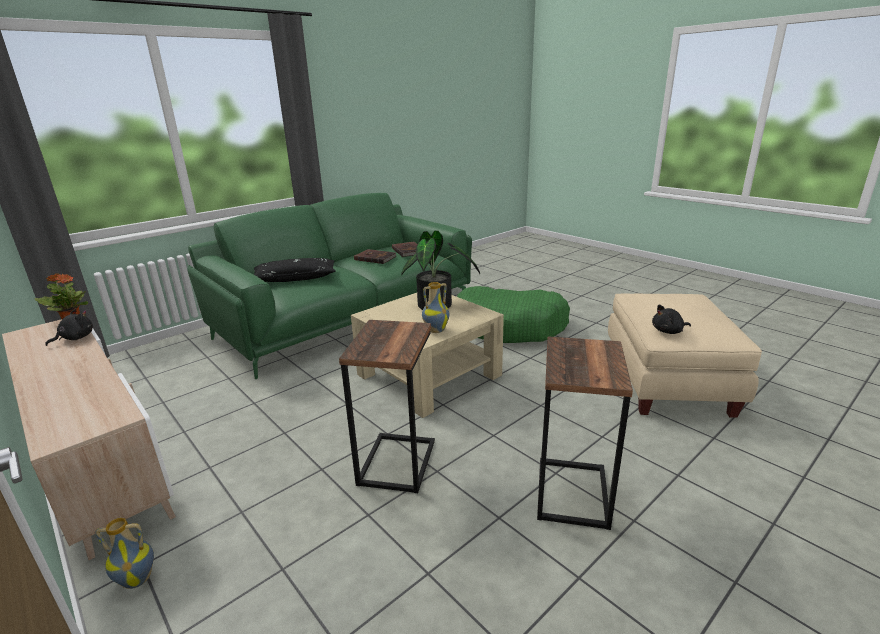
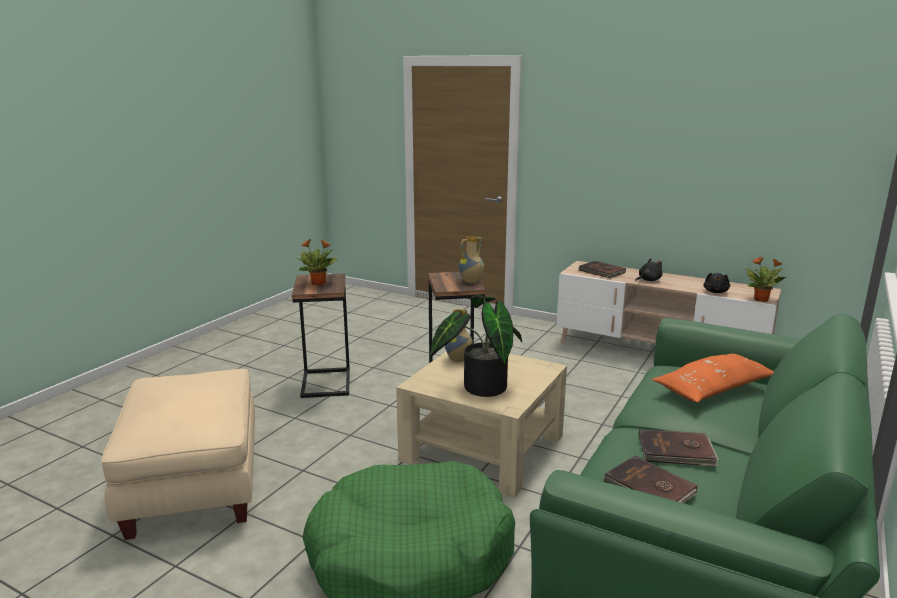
camera: 160 degrees right, 5 degrees down
(84, 407) = (601, 271): none -> brown book
(138, 578) = (541, 328): vase -> vase (471, 282)
(295, 278) = (713, 389): black pillow -> orange pillow
(586, 359) = (319, 283): none -> potted plant
(668, 331) = (217, 375): black plush toy -> black plush toy (648, 280)

